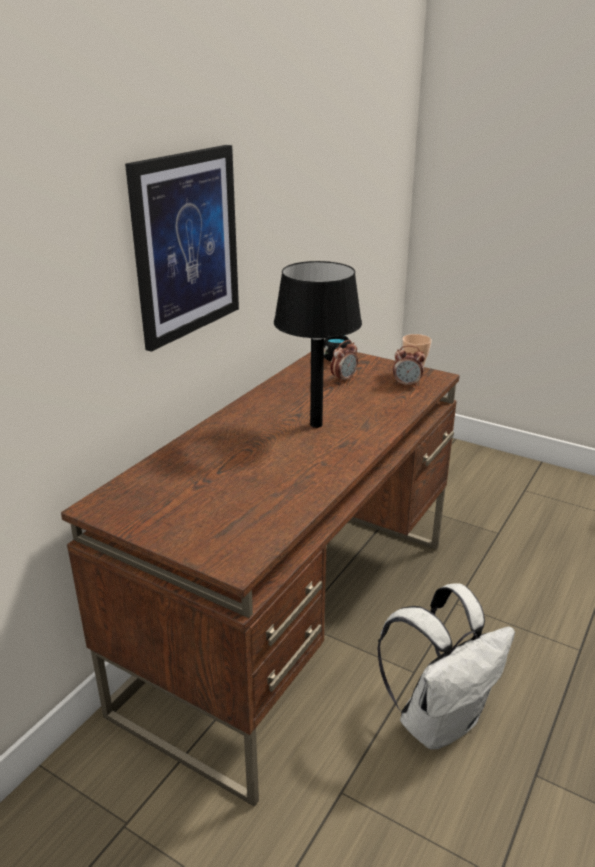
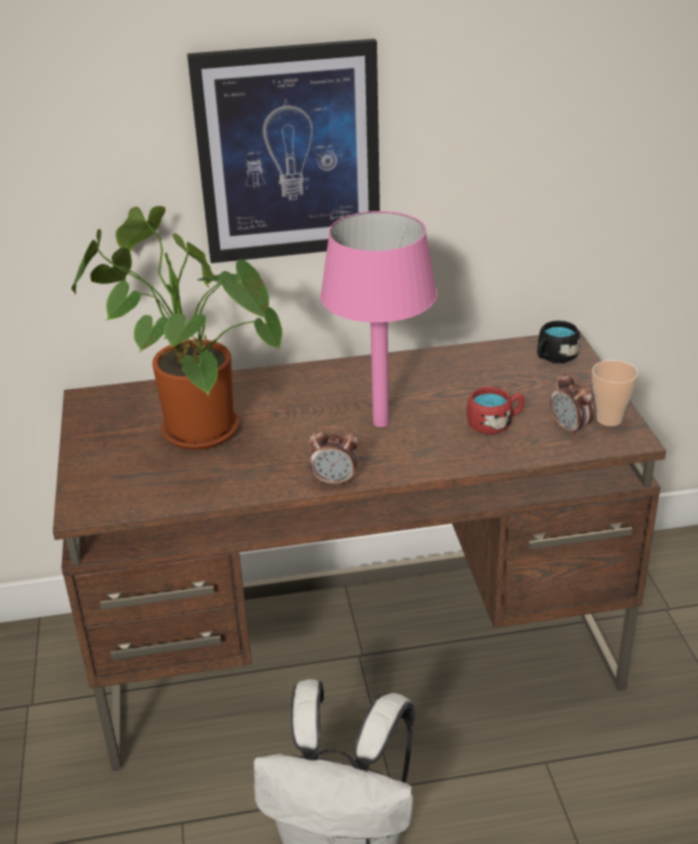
camera: 50 degrees right, 5 degrees up
(214, 484) = (191, 430): none -> potted plant
(317, 424) = (381, 422): black table lamp -> pink table lamp
(343, 379) = (512, 386): alarm clock -> alarm clock (335, 481)
(371, 398) = (495, 424): none -> red mug

